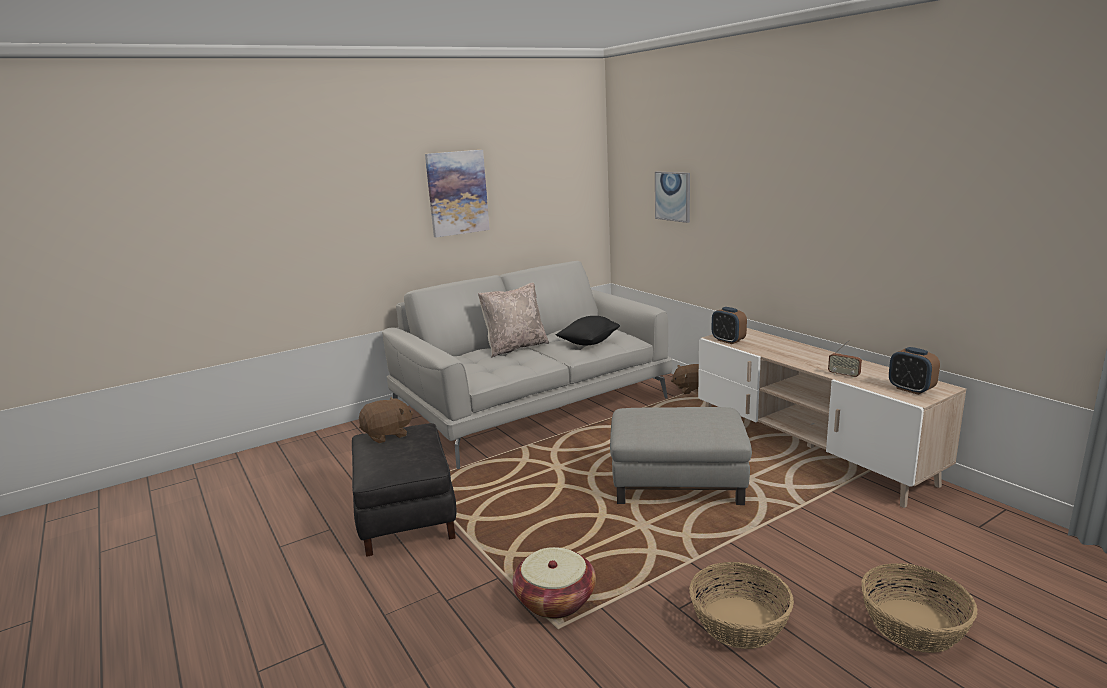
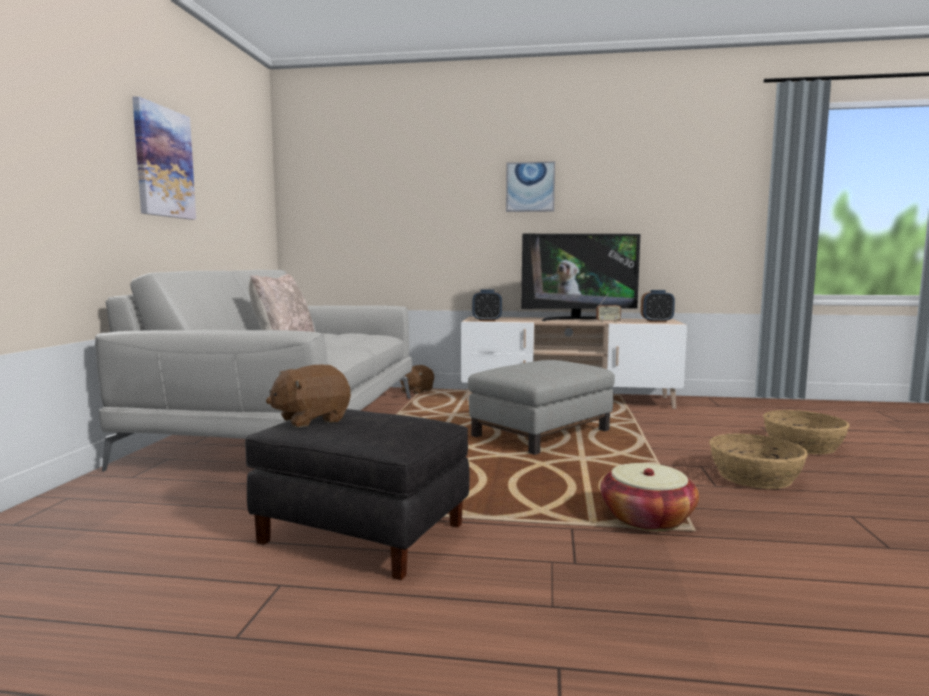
camera: 50 degrees left, 10 degrees down
(387, 435) = (311, 420): brown plush toy -> brown plush toy turned 135 degrees counterclockwise
(589, 342) = (354, 340): black pillow -> none
(673, 196) = (374, 206): picture -> picture (530, 187)
(827, 361) = (577, 319): none -> television

